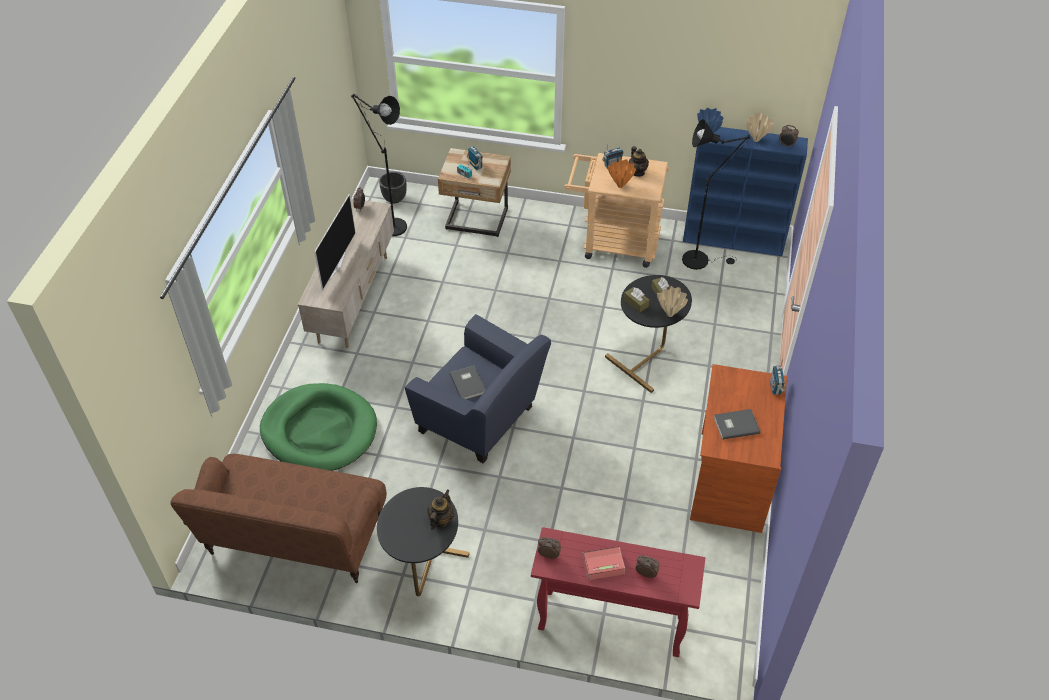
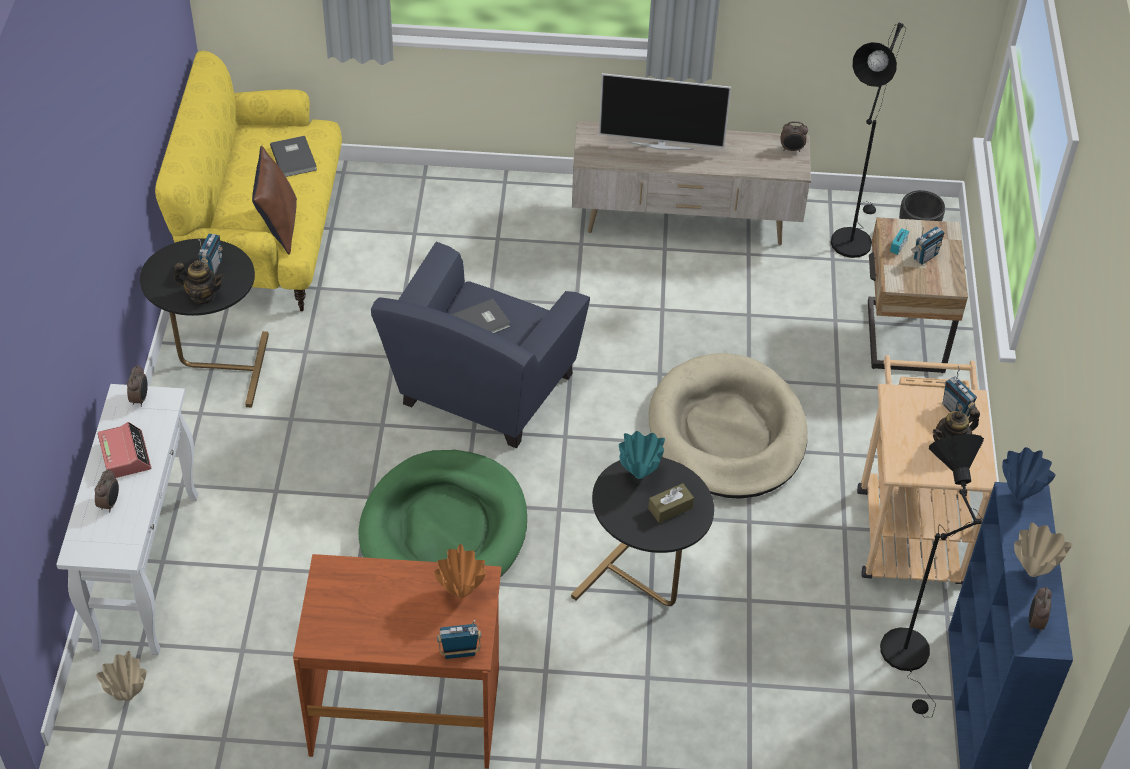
camera: 80 degrees right, 0 degrees up
(295, 539) = (264, 238): brown sofa -> yellow sofa
(319, 431) = (436, 230): green dog bed -> green dog bed (444, 529)
(340, 493) = (278, 226): none -> brown pillow
(410, 513) = (212, 266): none -> radio
(535, 305) = (727, 432): none -> beige dog bed
(610, 623) = (147, 569): red console table -> white console table
(621, 186) = (904, 425): orange vase -> orange vase (460, 594)
(636, 303) = (638, 475): brown tissue box -> turquoise vase
(670, 314) = (622, 522): beige vase -> beige vase (127, 697)
(735, 424) = (375, 597): grey book -> grey book (294, 157)

